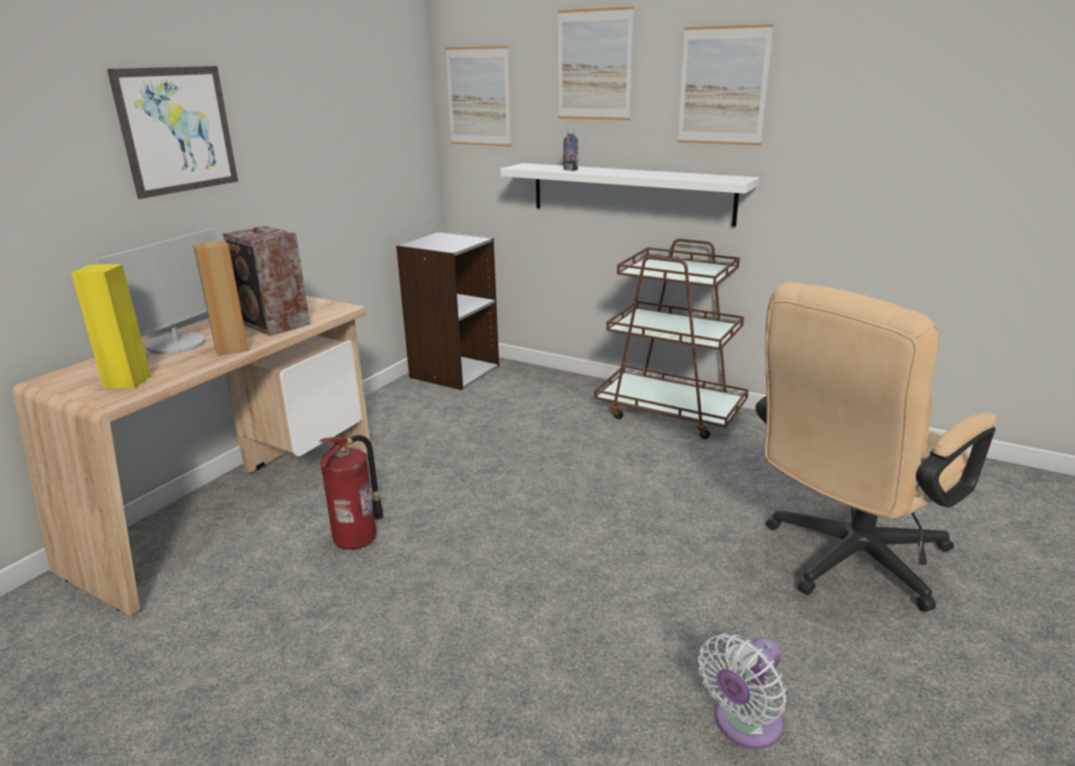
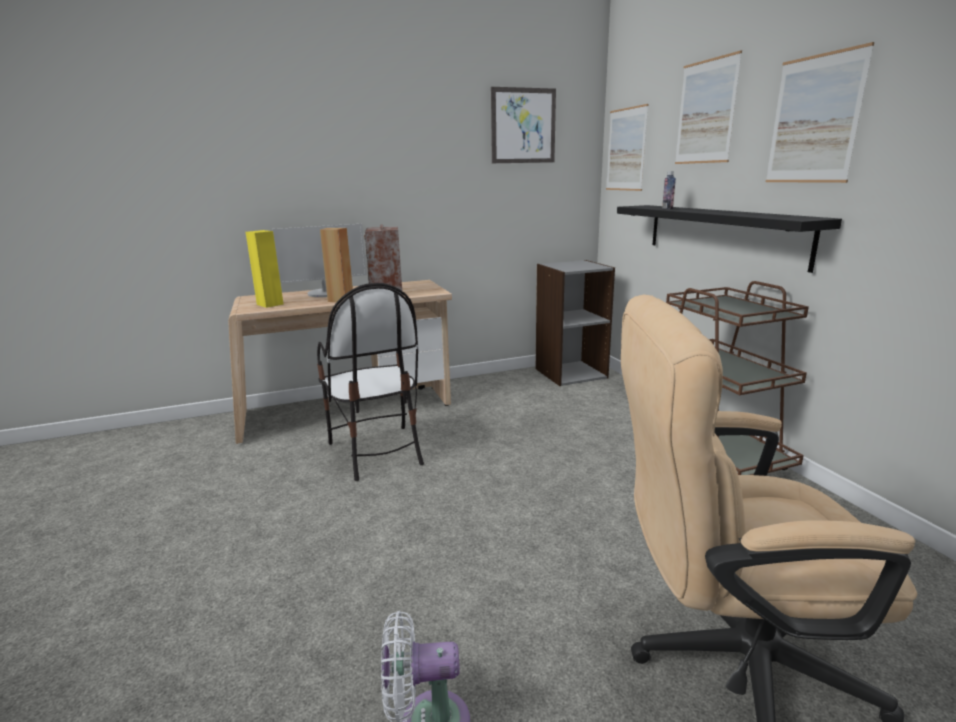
camera: 40 degrees right, 5 degrees down
(177, 130) = (364, 161): picture -> picture (523, 126)
(358, 539) = (376, 452): fire extinguisher -> chair
(630, 193) = (722, 233): white shelf -> black shelf

